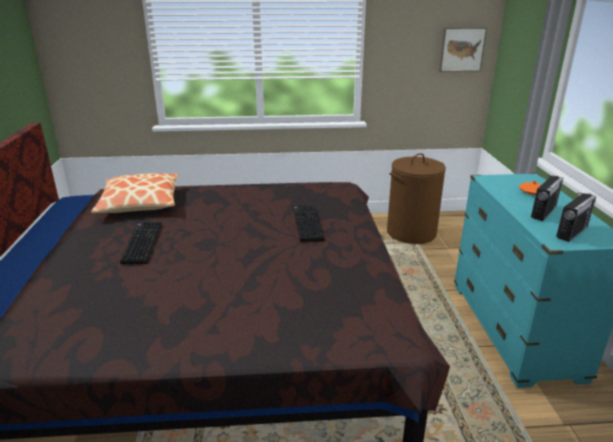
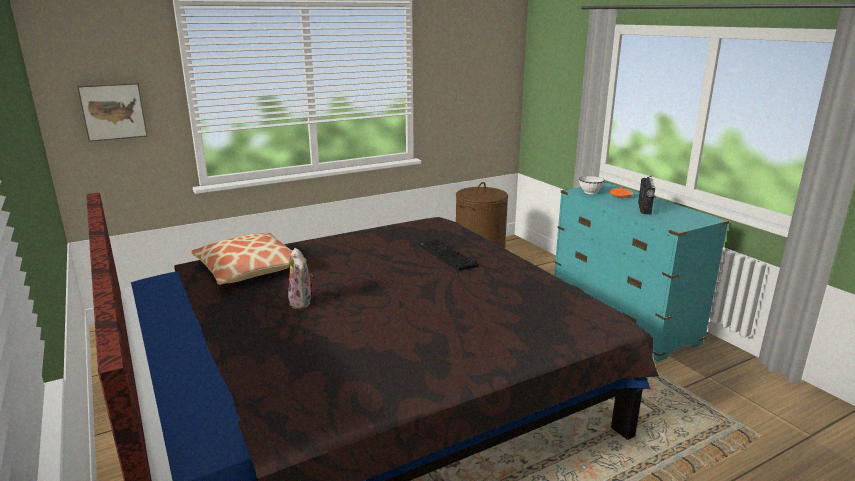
camera: 25 degrees left, 5 degrees down
(141, 243) = (302, 303): keyboard -> plush toy
(461, 49) = (495, 81): picture -> picture (113, 111)
(501, 182) = (590, 192): none -> white bowl
(572, 232) = (678, 218): radio -> none

